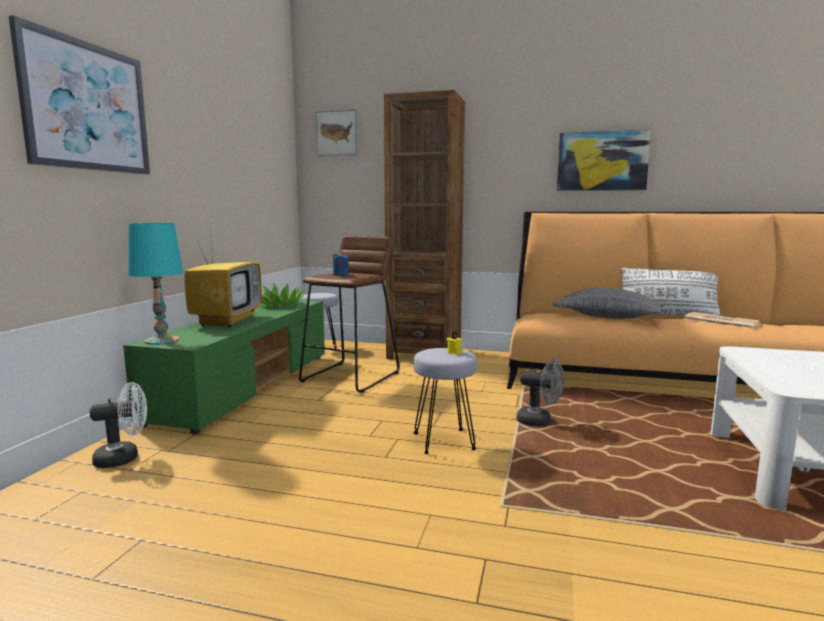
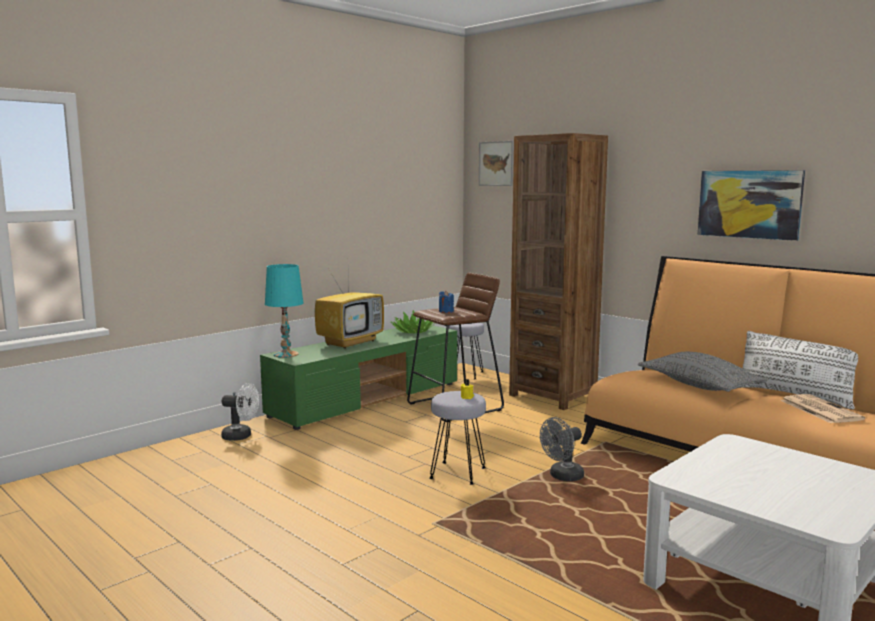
camera: 30 degrees right, 0 degrees up
(87, 107) = (245, 184): picture -> none
(539, 422) = (562, 477): grey fan -> grey fan turned 90 degrees clockwise

